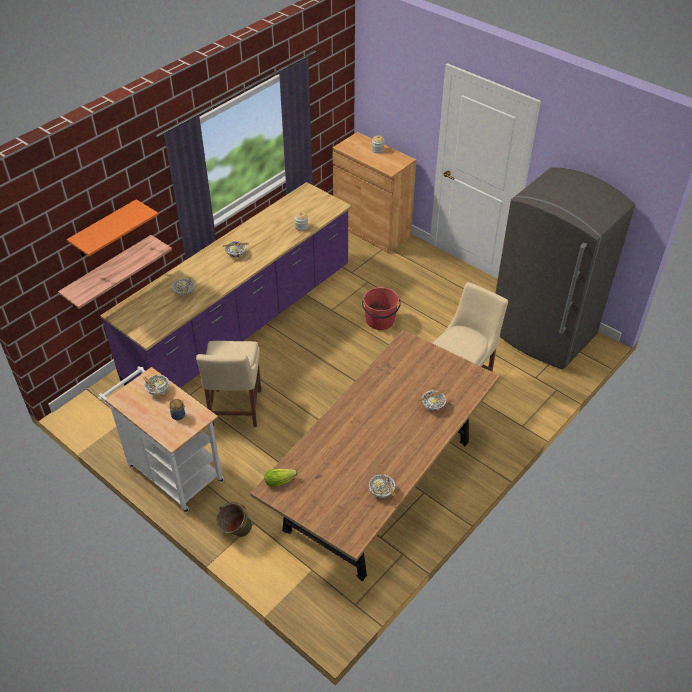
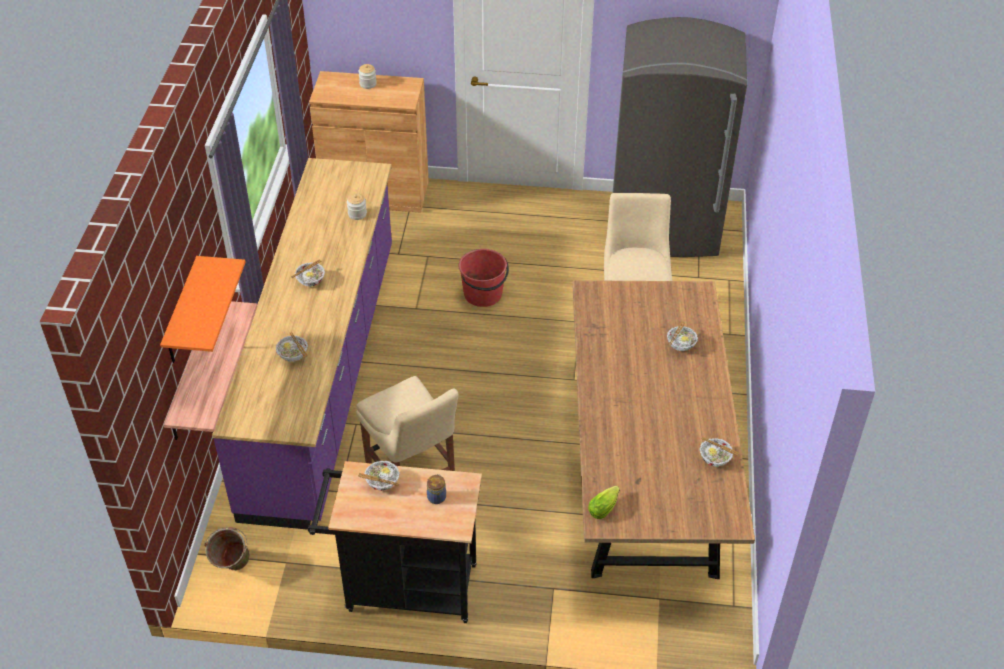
camera: 35 degrees left, 0 degrees up
(171, 471) = (403, 587): white cart -> black cart
(235, 533) = (543, 611): green bucket -> green bucket (232, 568)

